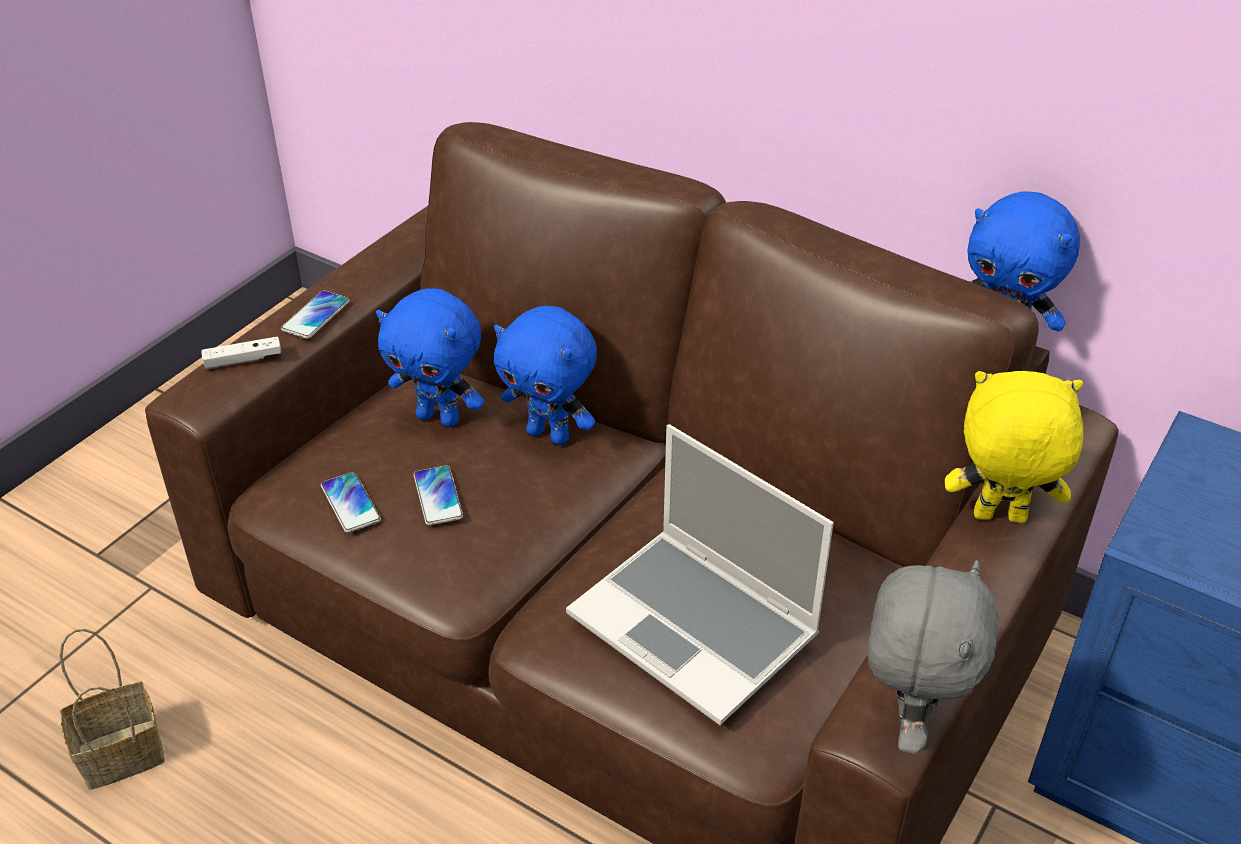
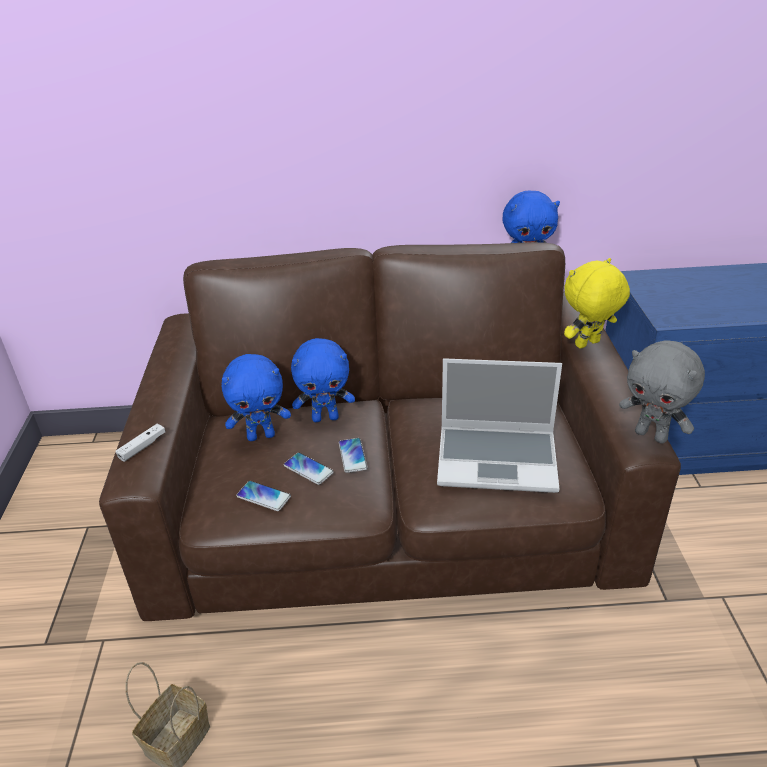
camera: 35 degrees left, 5 degrees down
(316, 316) = (161, 407): phone -> phone (352, 456)
(909, 722) = (652, 435): grey plush toy -> grey plush toy turned 150 degrees clockwise

